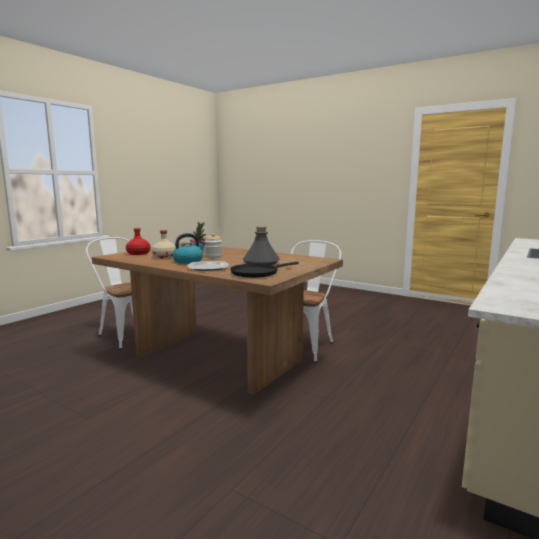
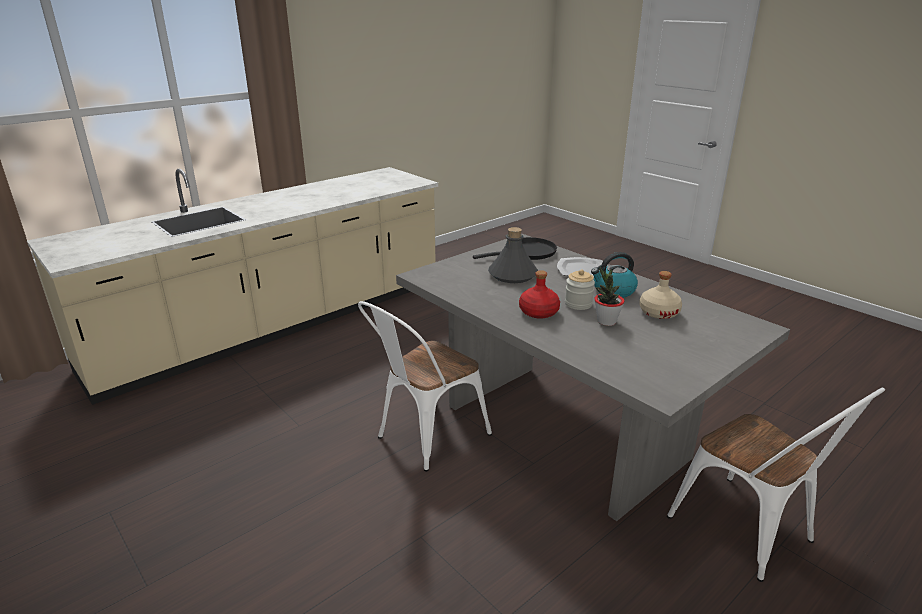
camera: 165 degrees left, 15 degrees up
(138, 253) = (718, 335): red bottle -> red bottle (539, 312)
(216, 357) = (565, 431): brown dining table -> grey dining table

